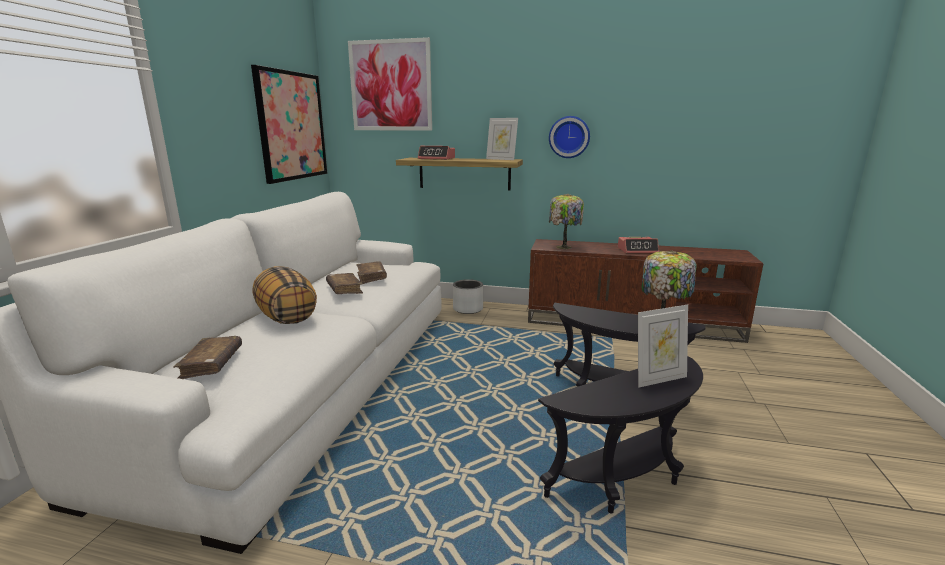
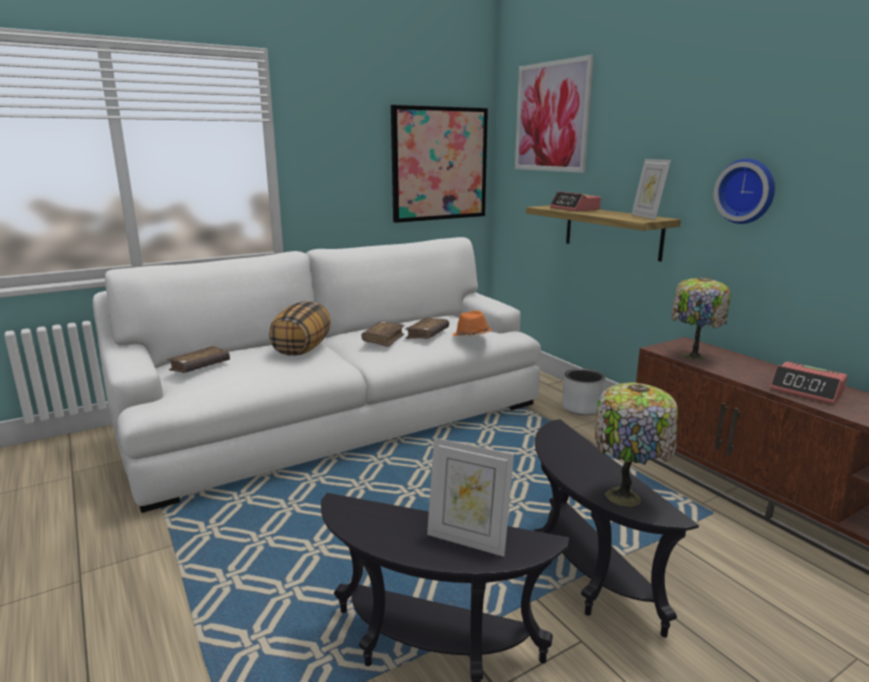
camera: 45 degrees right, 0 degrees up
(406, 270) = (471, 336): none -> orange hat

